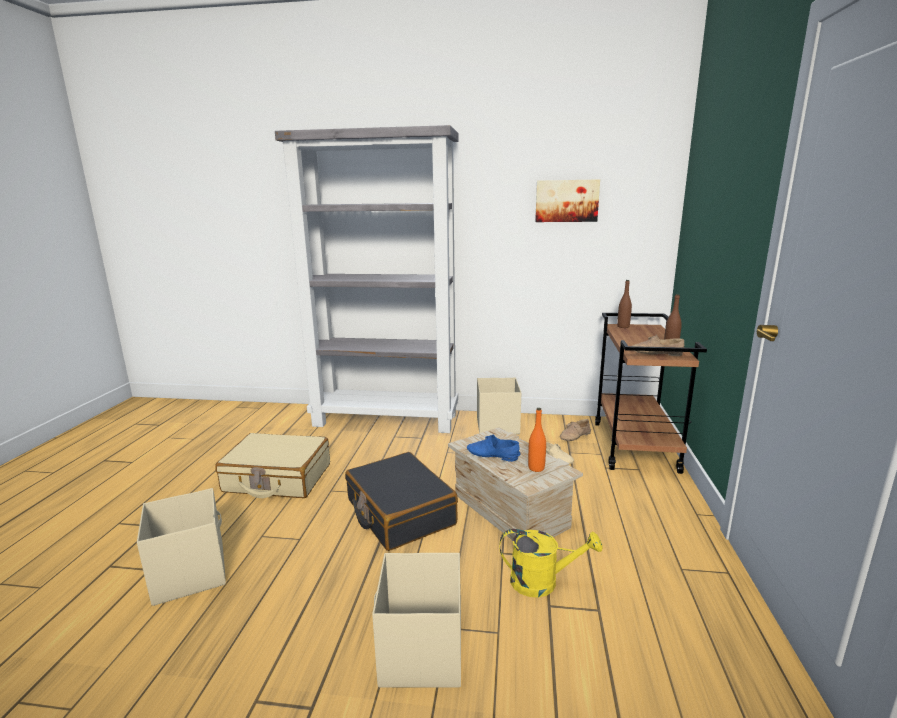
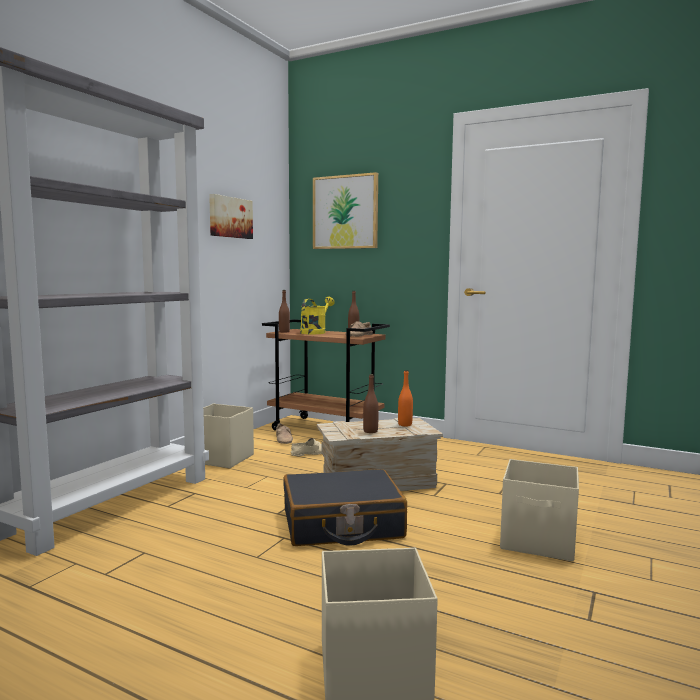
camera: 70 degrees left, 10 degrees down
(277, 478) = (176, 594): beige suitcase -> none
(492, 455) = (370, 431): blue shoe -> brown bottle
(542, 582) = (474, 490): yellow watering can -> yellow watering can (315, 332)
(710, 185) = (345, 212): none -> picture

